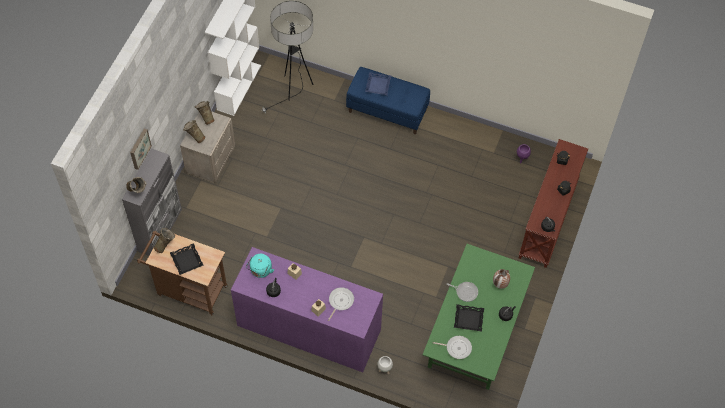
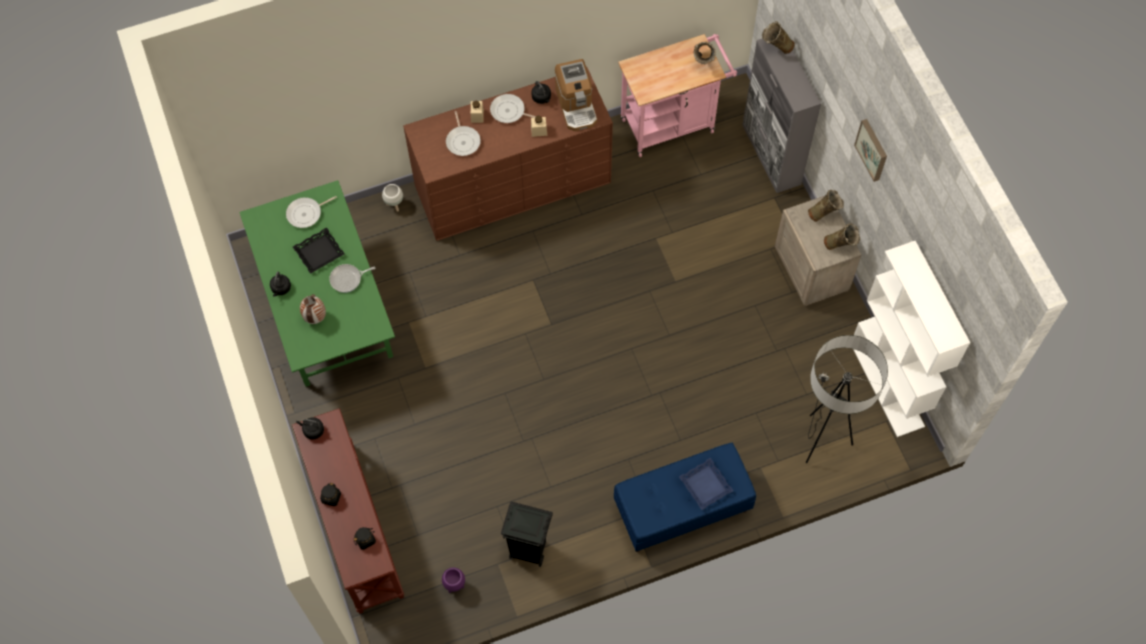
camera: 140 degrees right, 5 degrees up
(139, 148) = (817, 66): picture -> picture (872, 149)
(187, 260) = (666, 67): black tray -> none
(188, 290) = (673, 123): brown cart -> pink cart
(260, 271) = (576, 106): turquoise kettle -> coffee machine
(298, 297) = (509, 111): none -> frying pan
(308, 327) = (513, 184): purple dresser -> brown dresser
(474, 147) = (528, 550): none -> black trash can

